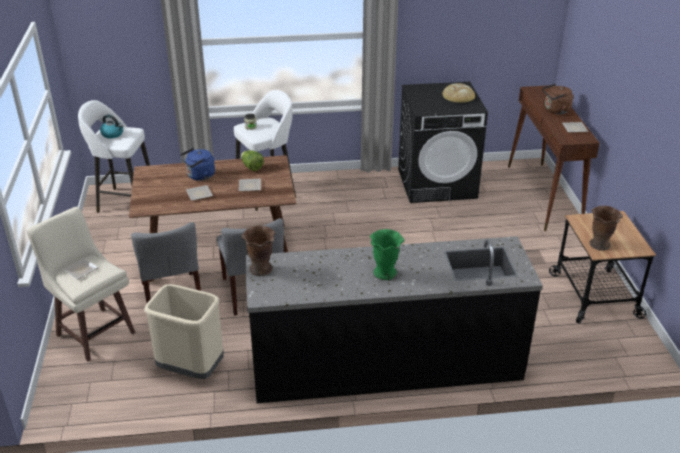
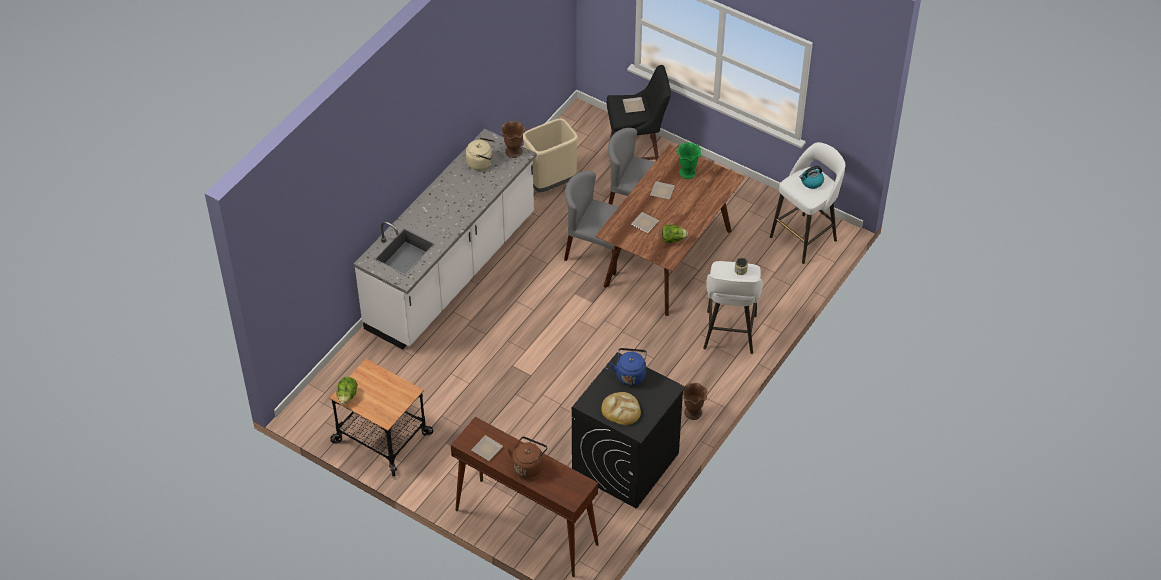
camera: 130 degrees right, 15 degrees up
(95, 332) = (636, 155): beige stool -> black stool
(199, 176) = (690, 204): blue kettle -> blue kettle (630, 374)
(302, 281) = (481, 163): none -> beige kettle
(385, 273) = (446, 202): green vase -> green vase (687, 173)
(386, 364) = (452, 273): black counter -> white counter
(600, 244) = (373, 377): brown vase -> brown vase (692, 413)
(638, 246) = (347, 396): none -> lettuce

